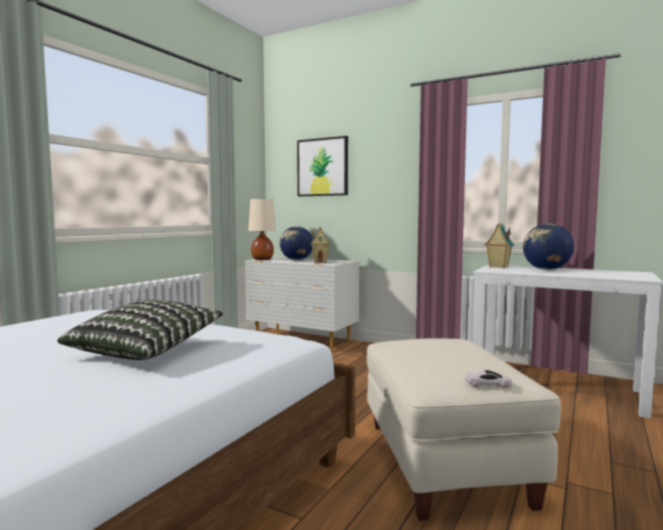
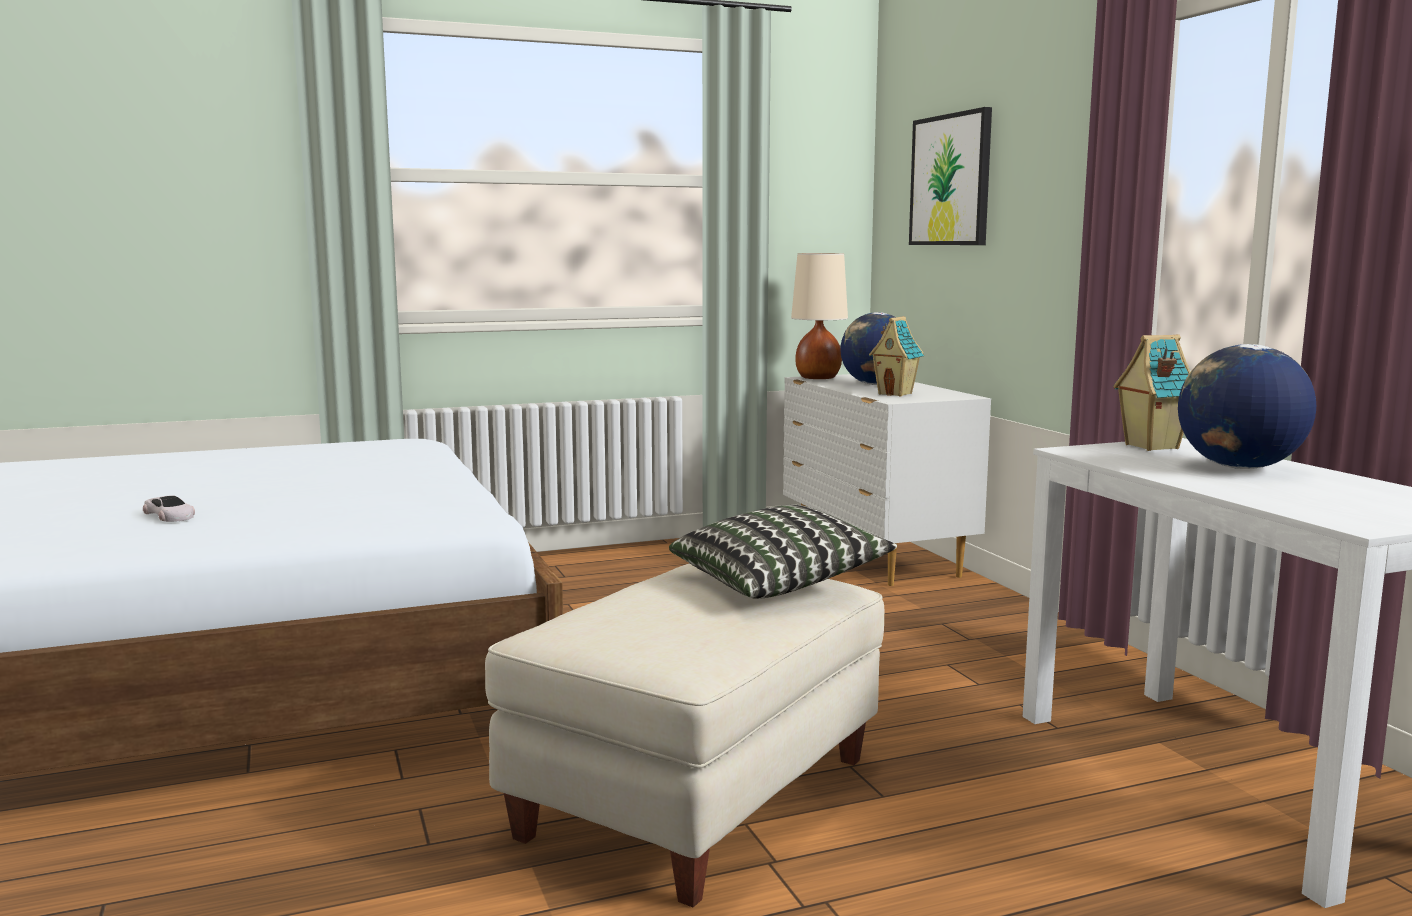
camera: 40 degrees right, 5 degrees up
(146, 350) = (292, 497): pillow -> pillow (778, 583)
(488, 384) = (623, 649): white toy car -> white toy car (170, 515)

